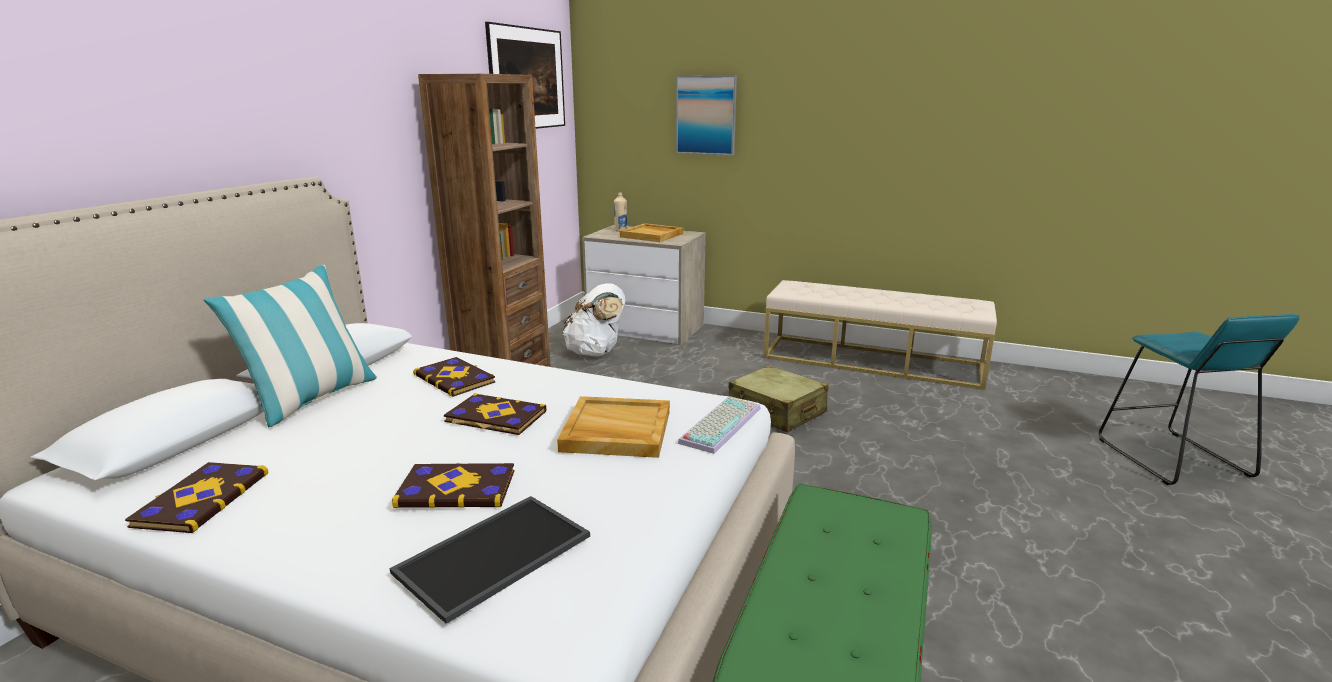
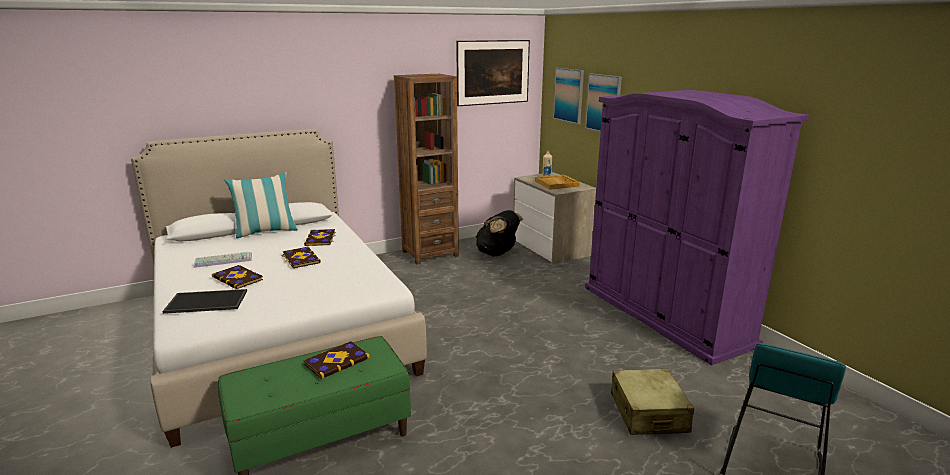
camera: 40 degrees right, 0 degrees up
(201, 499) = (183, 255): book -> book (336, 361)
(596, 352) = (497, 254): white backpack -> black backpack
(615, 431) = (325, 279): beige tray -> none
(635, 111) = (569, 95): none -> picture
(720, 424) = (365, 292): keyboard -> keyboard (224, 260)
(777, 412) = (535, 320): beige suitcase -> beige suitcase (648, 413)
(872, 361) = (664, 314): beige bench -> purple wardrobe

